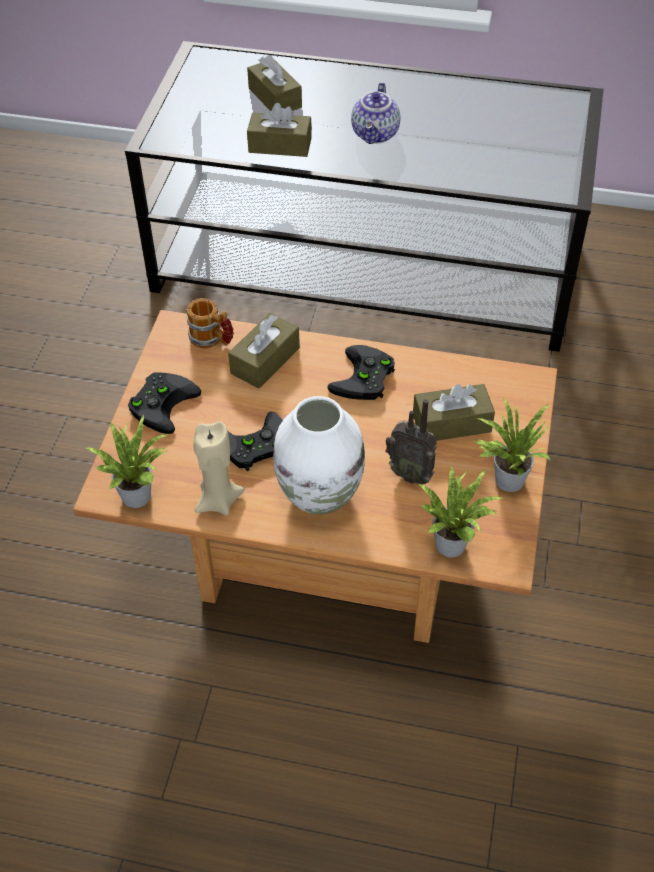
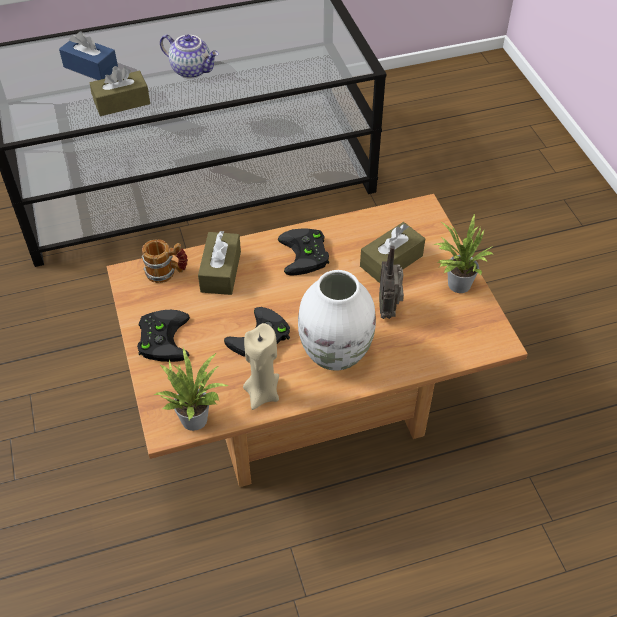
camera: 30 degrees left, 0 degrees up
(275, 98) = (91, 67): brown tissue box -> blue tissue box
(376, 134) = (192, 70): teapot -> teapot turned 45 degrees counterclockwise
(410, 473) = (389, 309): radio -> radio turned 90 degrees clockwise
(454, 543) = (454, 345): potted plant -> none

